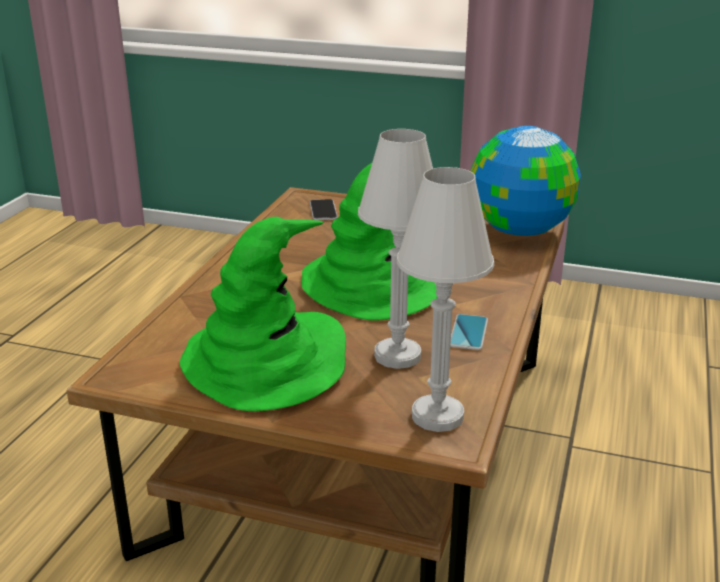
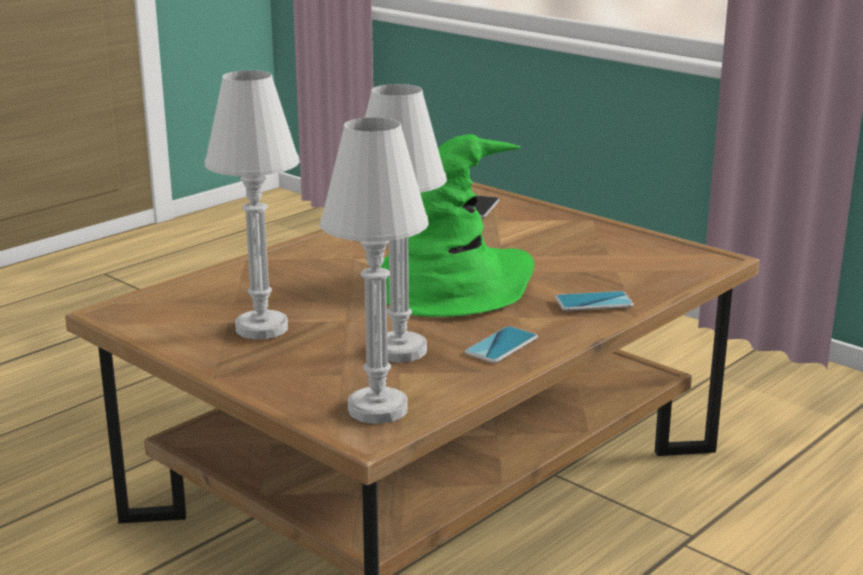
camera: 25 degrees right, 5 degrees down
(265, 362) = (261, 328): green hat -> white table lamp
(495, 279) = (593, 302): none -> phone
(518, 230) = (683, 261): globe -> none

